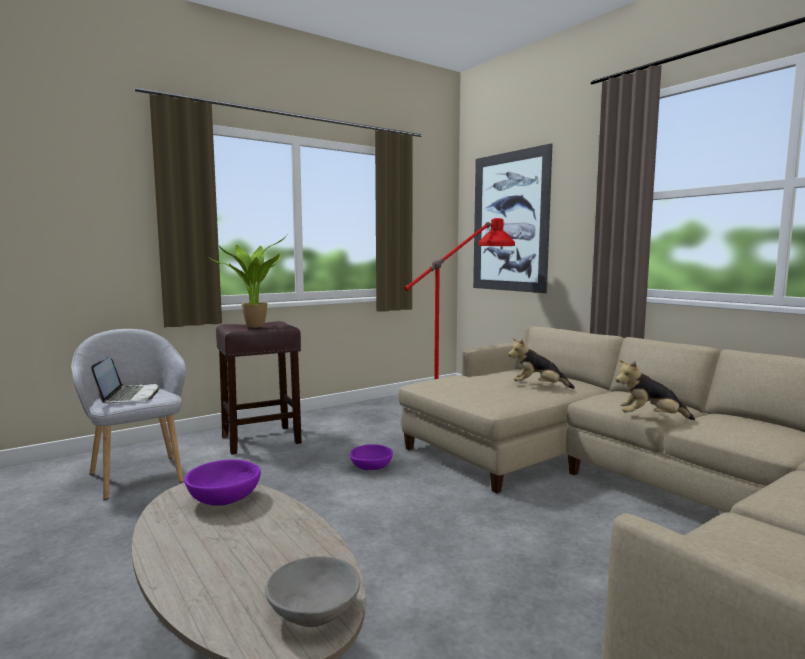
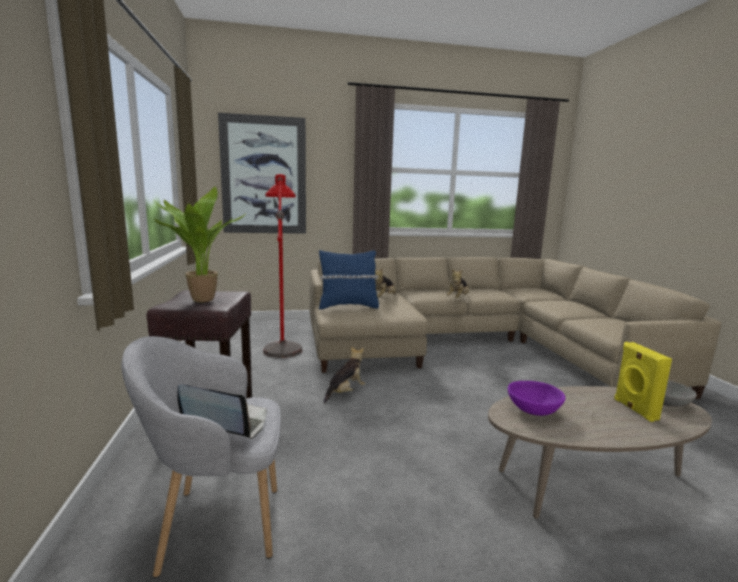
camera: 65 degrees left, 5 degrees up
(263, 574) = (634, 409): none -> yellow speaker
(371, 468) = (345, 392): purple bowl -> plush toy
(466, 381) = (348, 306): none -> blue pillow

